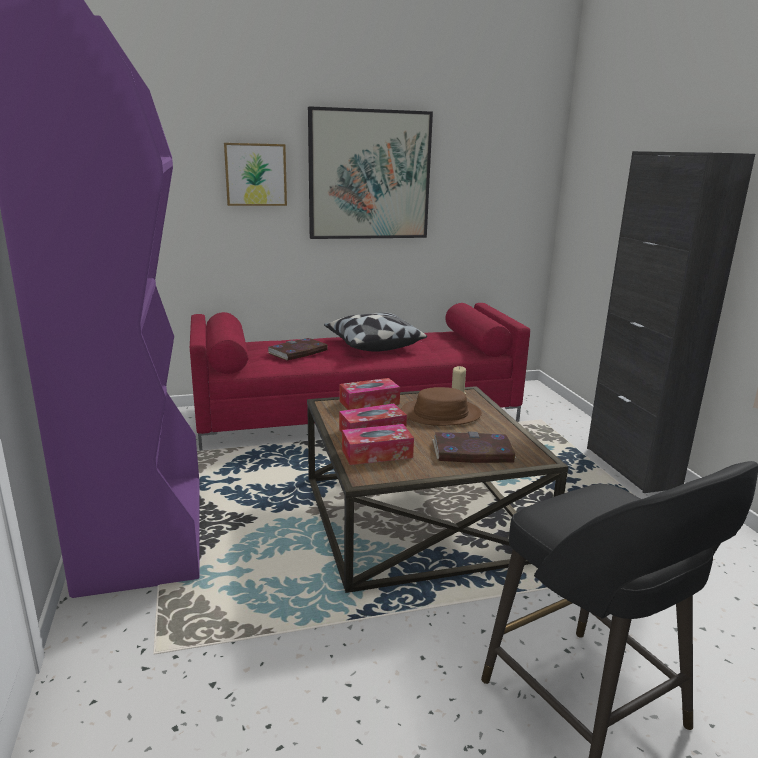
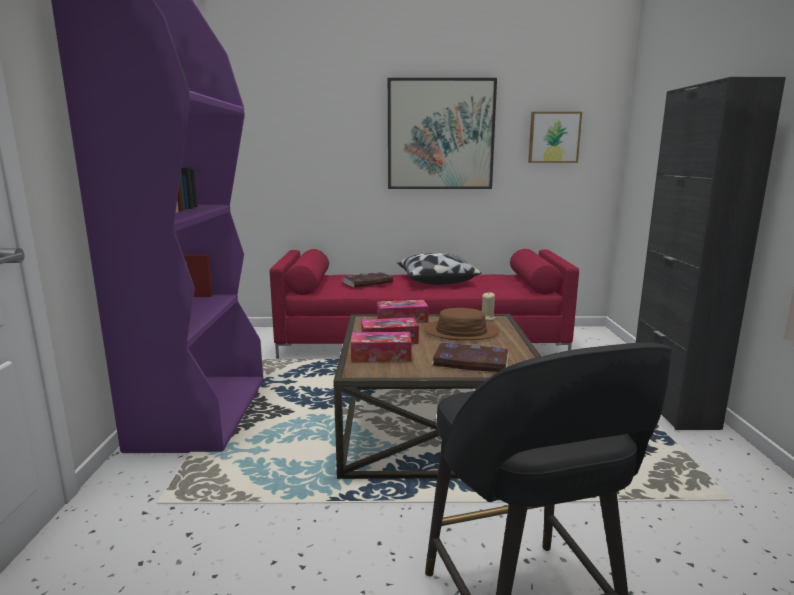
camera: 15 degrees right, 5 degrees down
(255, 174) = (343, 135): picture -> picture (553, 137)

